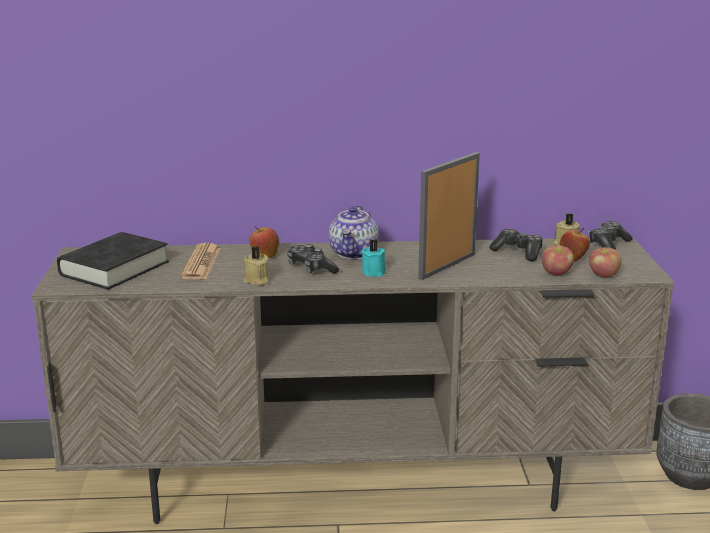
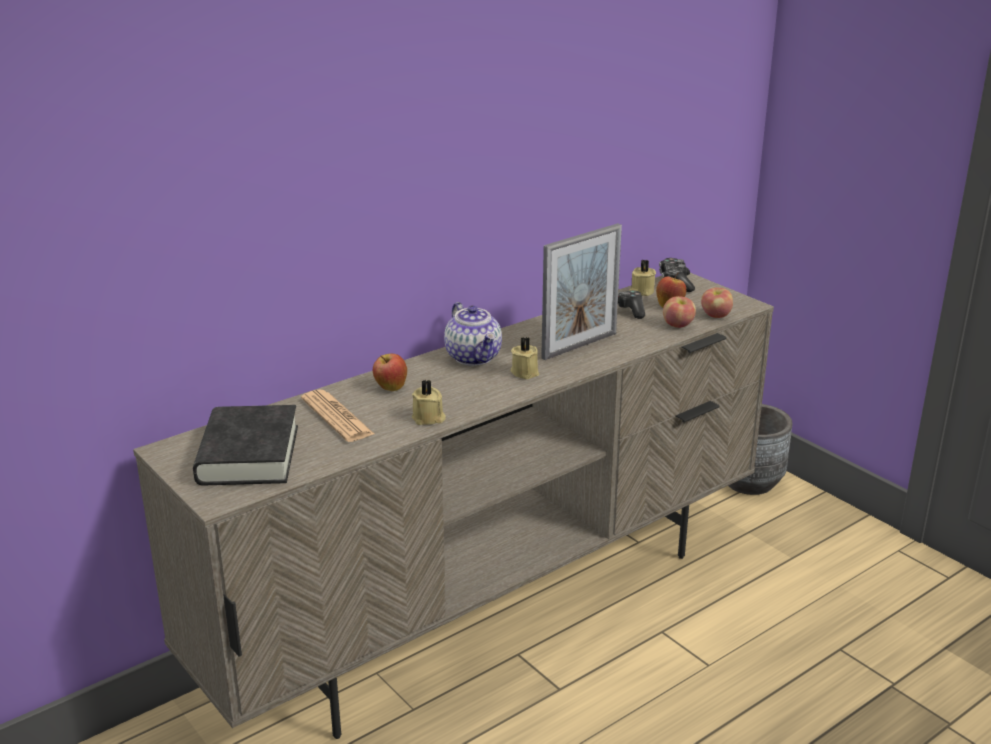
camera: 35 degrees left, 5 degrees up
(310, 268) = (460, 388): game controller -> none
(374, 272) = (525, 372): turquoise candle -> beige candle
(447, 266) = (579, 346): picture frame -> picture frame turned 135 degrees counterclockwise

